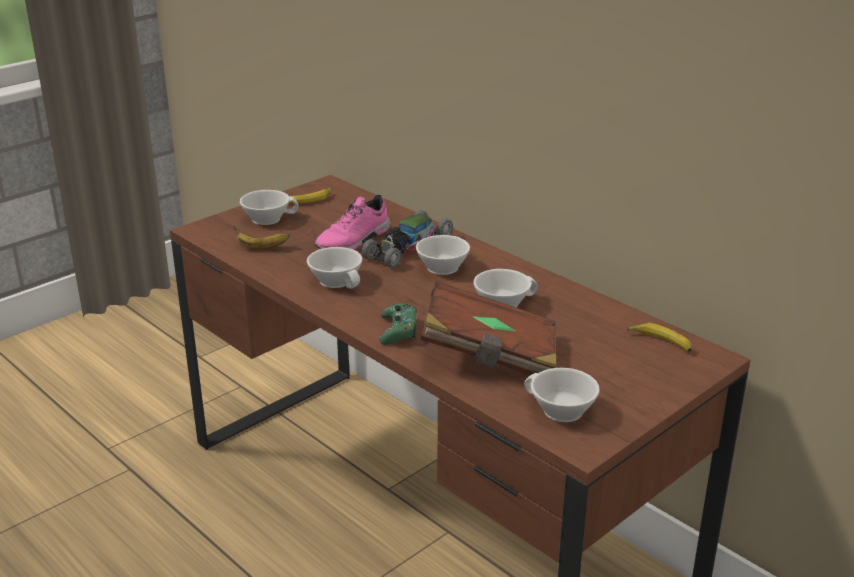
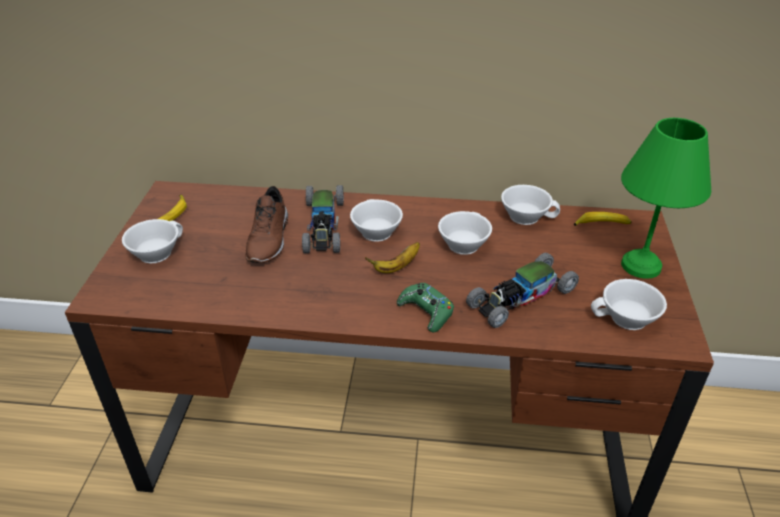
camera: 40 degrees left, 10 degrees up
(261, 248) = (193, 287): banana -> banana (396, 267)
(338, 280) = (310, 287): white cup -> white cup (526, 215)
(354, 241) = (270, 239): pink shoe -> brown shoe
(489, 356) = (521, 298): brown book -> toy car
(642, 384) = (639, 266): none -> green table lamp

